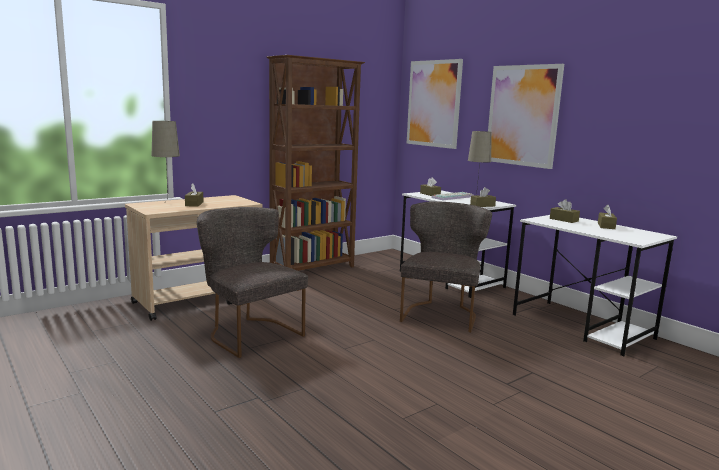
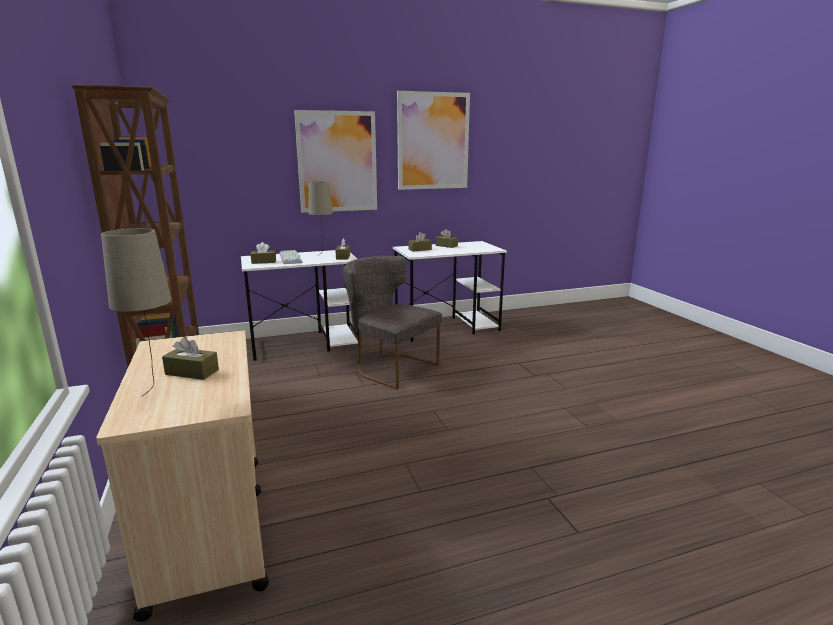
camera: 70 degrees left, 5 degrees up
(249, 333) = (375, 487): grey chair -> none
(433, 103) = (205, 154): picture -> picture (433, 141)

